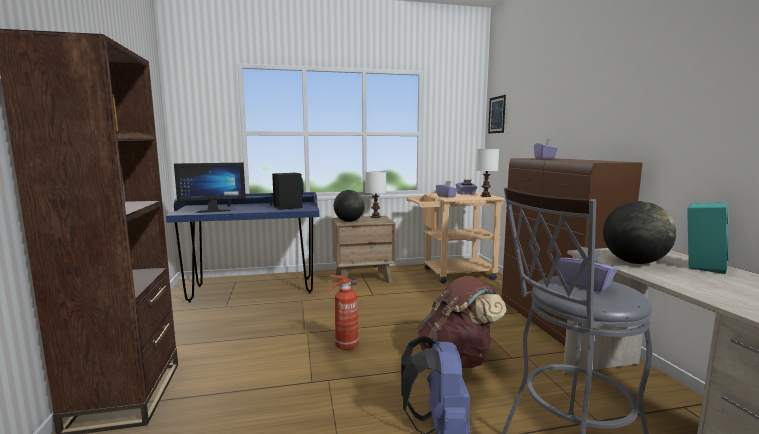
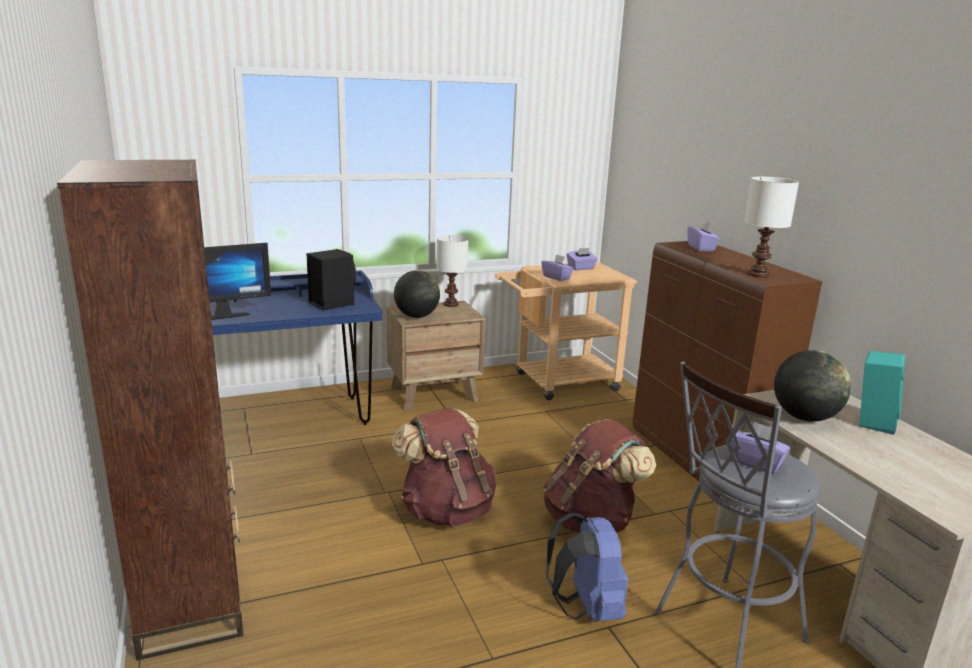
camera: 10 degrees left, 10 degrees up
(345, 346) = (446, 510): fire extinguisher -> brown backpack
(485, 196) = (610, 276): white table lamp -> white table lamp (758, 275)
(497, 115) = (629, 150): picture -> none

